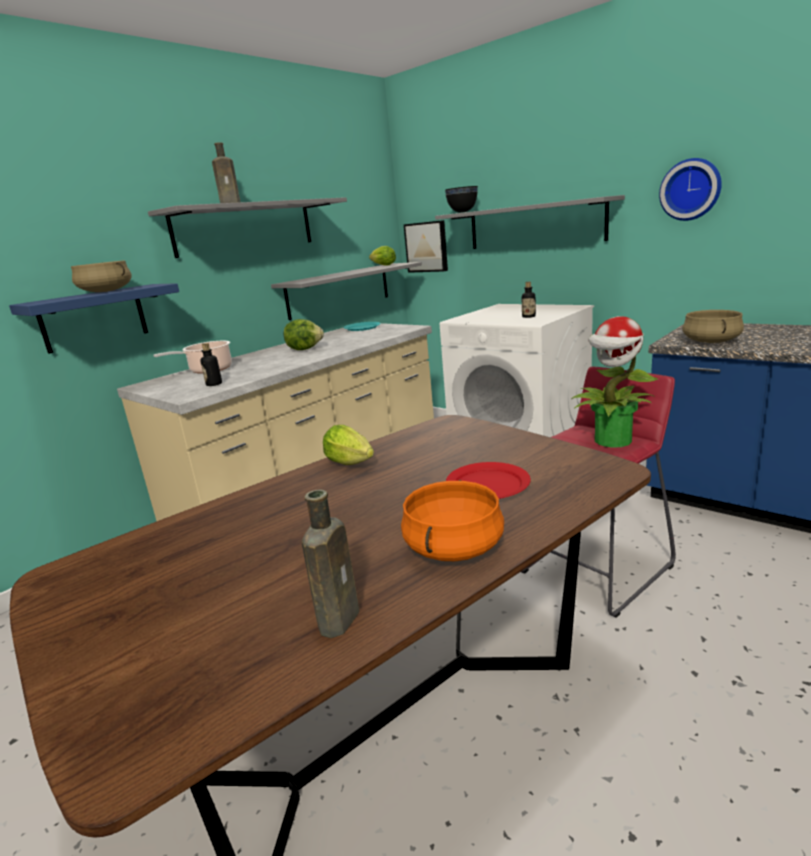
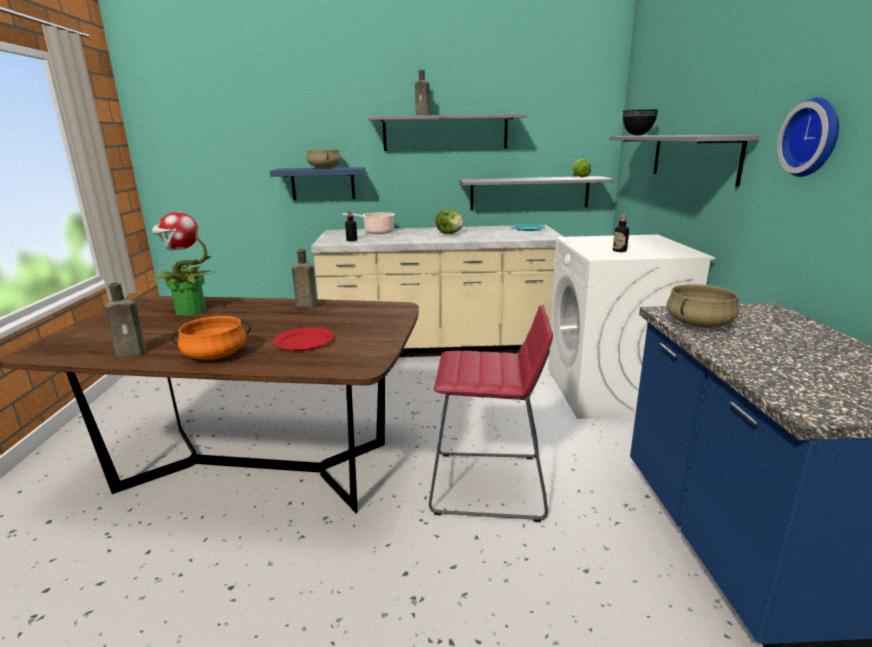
camera: 45 degrees right, 0 degrees up
(352, 464) = (305, 306): lettuce -> brown bottle
(427, 247) = (630, 165): picture -> none
(612, 441) = (492, 371): potted plant -> potted plant (189, 311)

